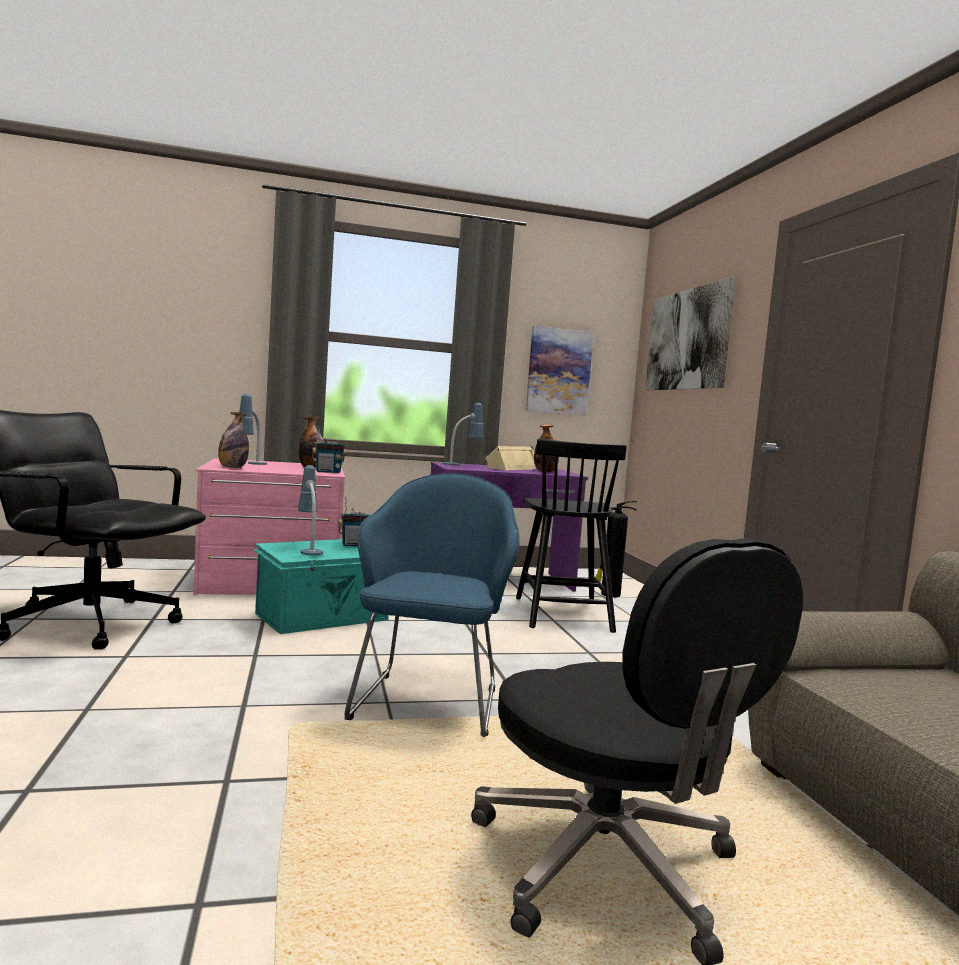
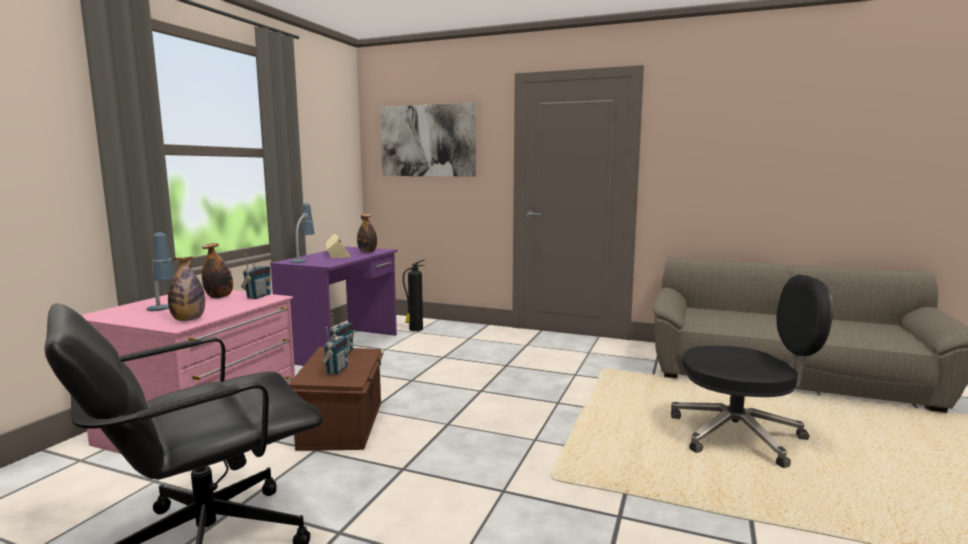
camera: 55 degrees left, 5 degrees up
(308, 549) = (336, 370): table lamp -> radio
(323, 617) = (343, 424): turquoise storage box -> brown storage box
(430, 699) = (541, 426): blue armchair -> none
(558, 371) = (322, 165): picture -> none
(562, 613) = (434, 351): black chair -> none

